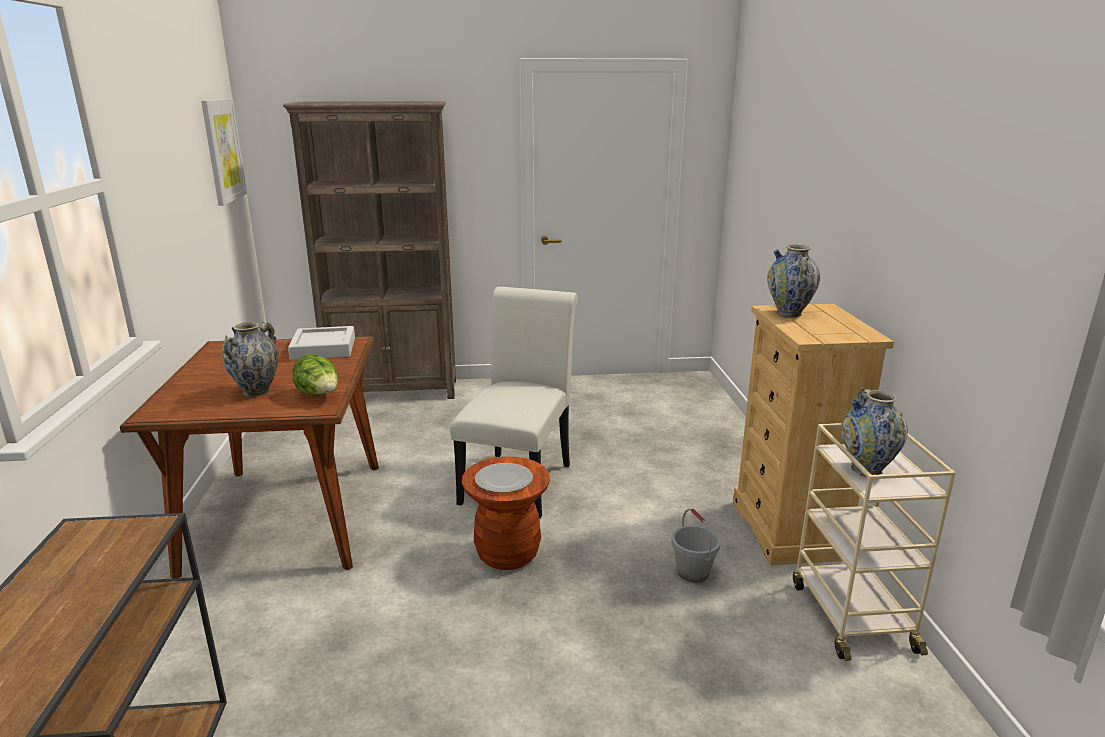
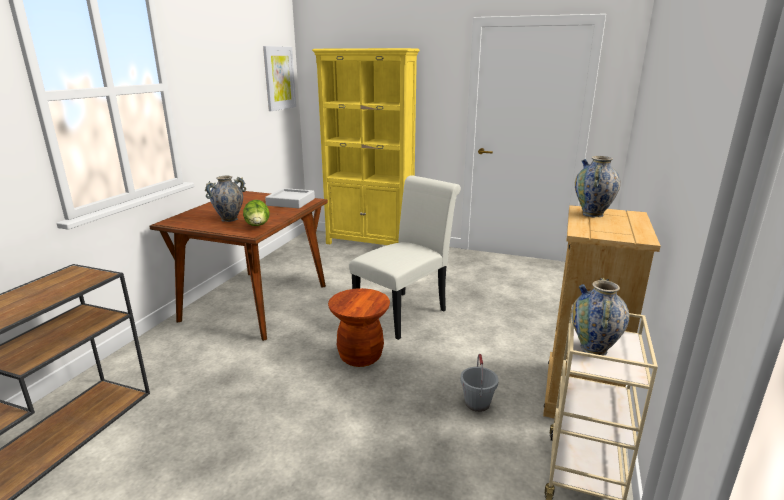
camera: 25 degrees right, 0 degrees up
(394, 391) = (370, 243): brown bookcase -> yellow bookcase
(503, 480) = (355, 303): plate -> none

